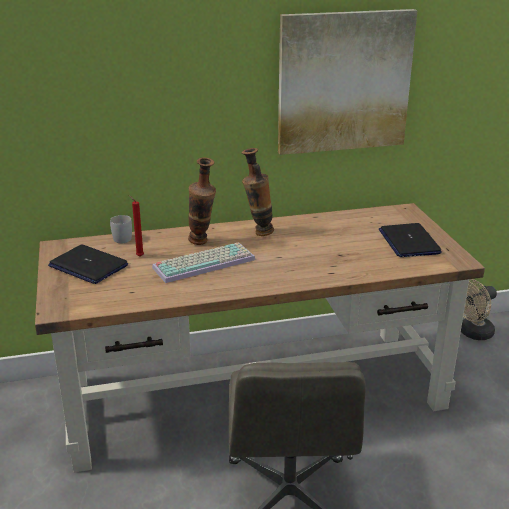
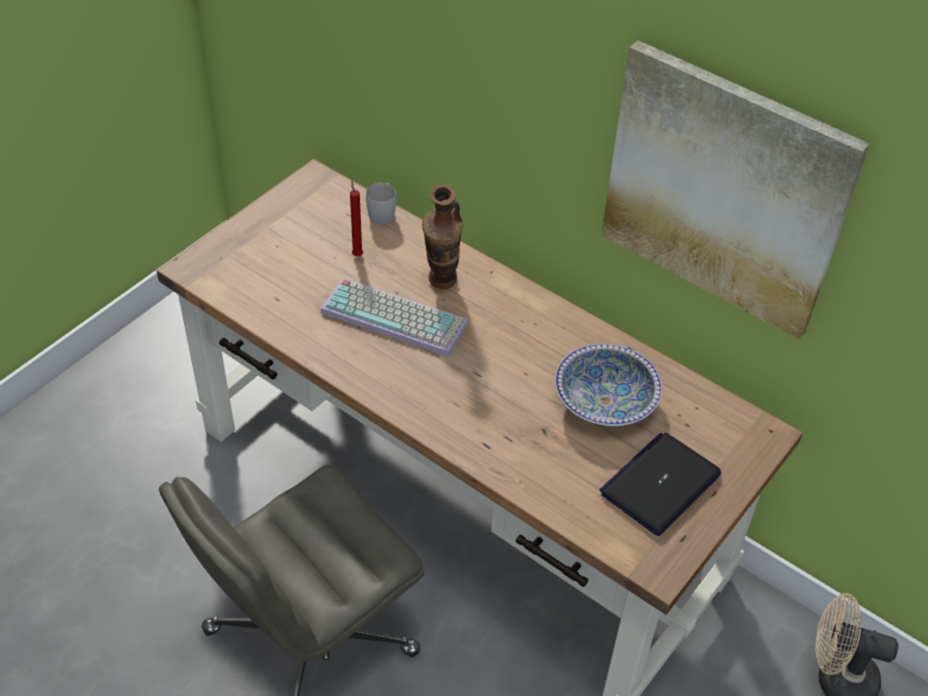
camera: 50 degrees right, 20 degrees up
(88, 266) = (297, 230): laptop -> none
(258, 233) = (521, 319): vase -> none
(341, 234) = (605, 401): none -> bowl

